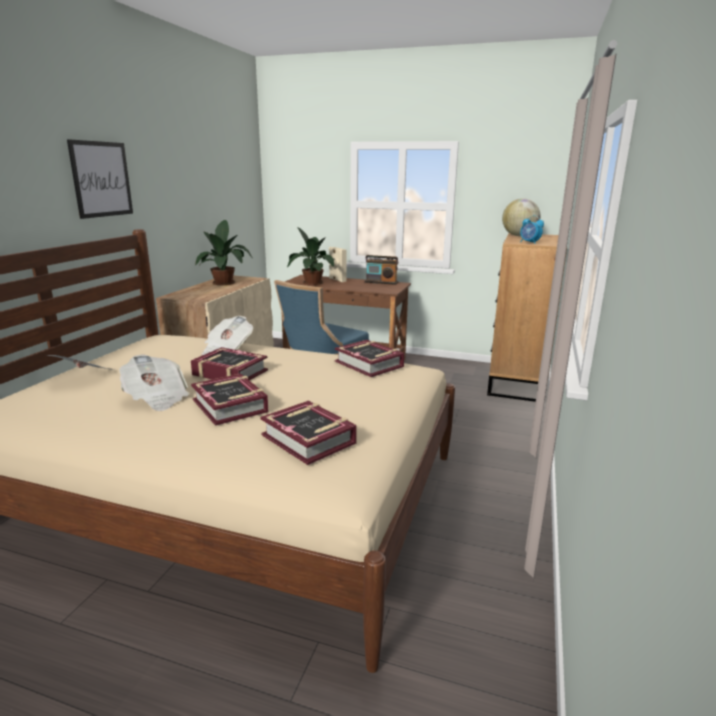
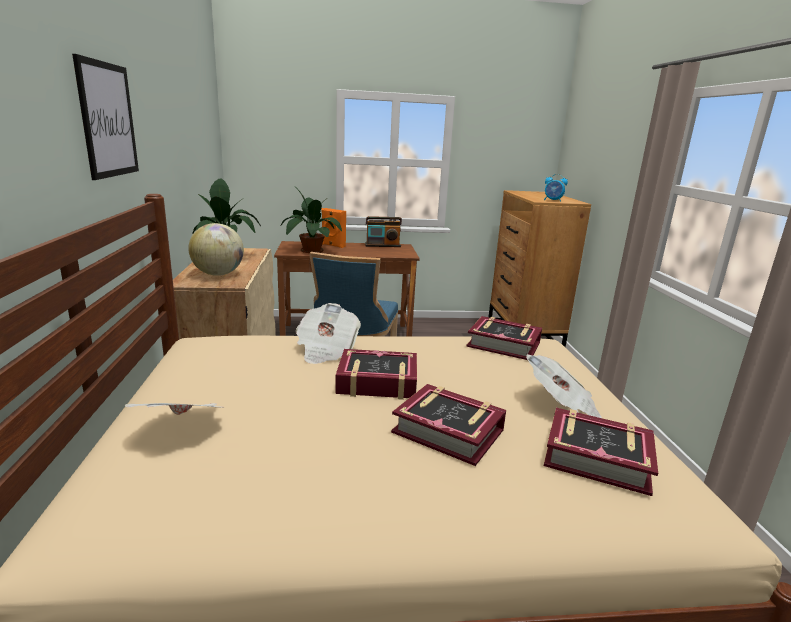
camera: 25 degrees left, 0 degrees up
(156, 398) = (340, 440): newspaper -> newspaper (561, 405)
(337, 280) = (333, 245): beige speaker -> orange speaker
(519, 236) = (523, 193): globe -> globe (218, 274)

